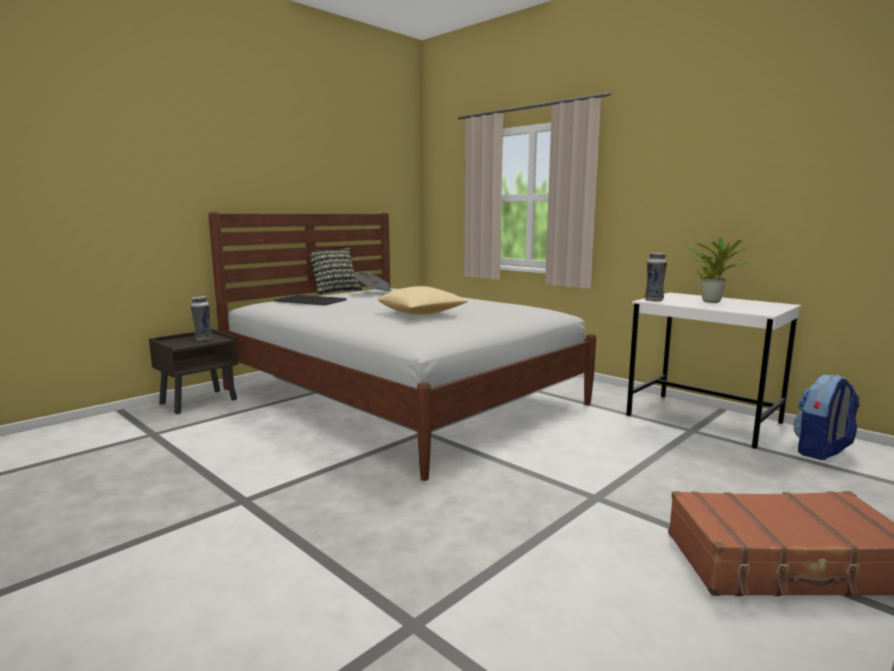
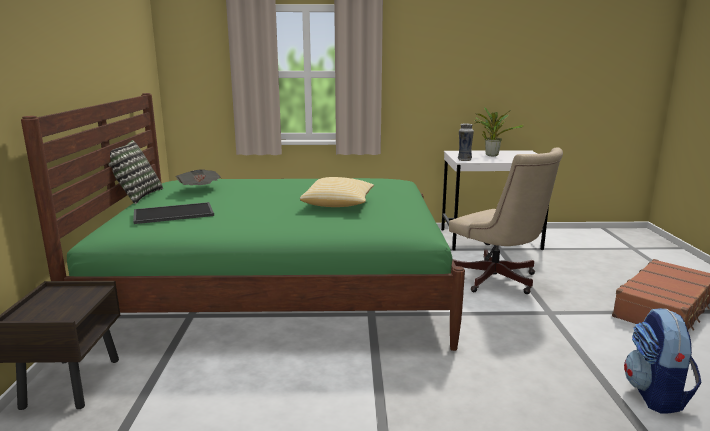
camera: 45 degrees left, 5 degrees up
(203, 339) = (69, 298): vase -> none
(400, 396) = (280, 290): white bed -> green bed
(610, 453) = (498, 281): none -> beige office chair
(821, 452) = (565, 241): backpack -> backpack (655, 395)

